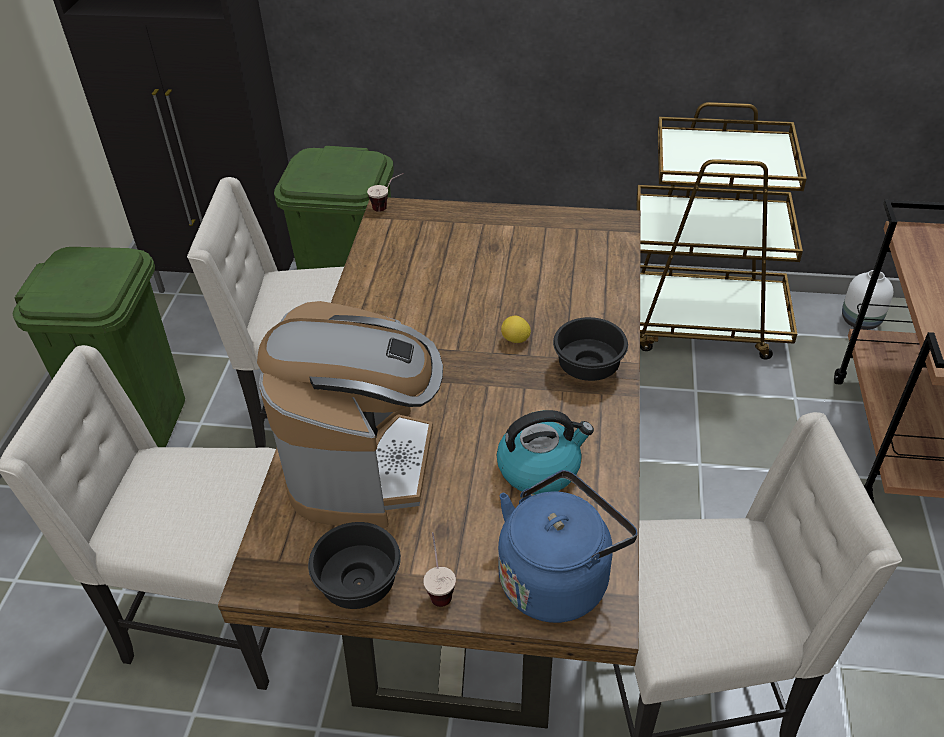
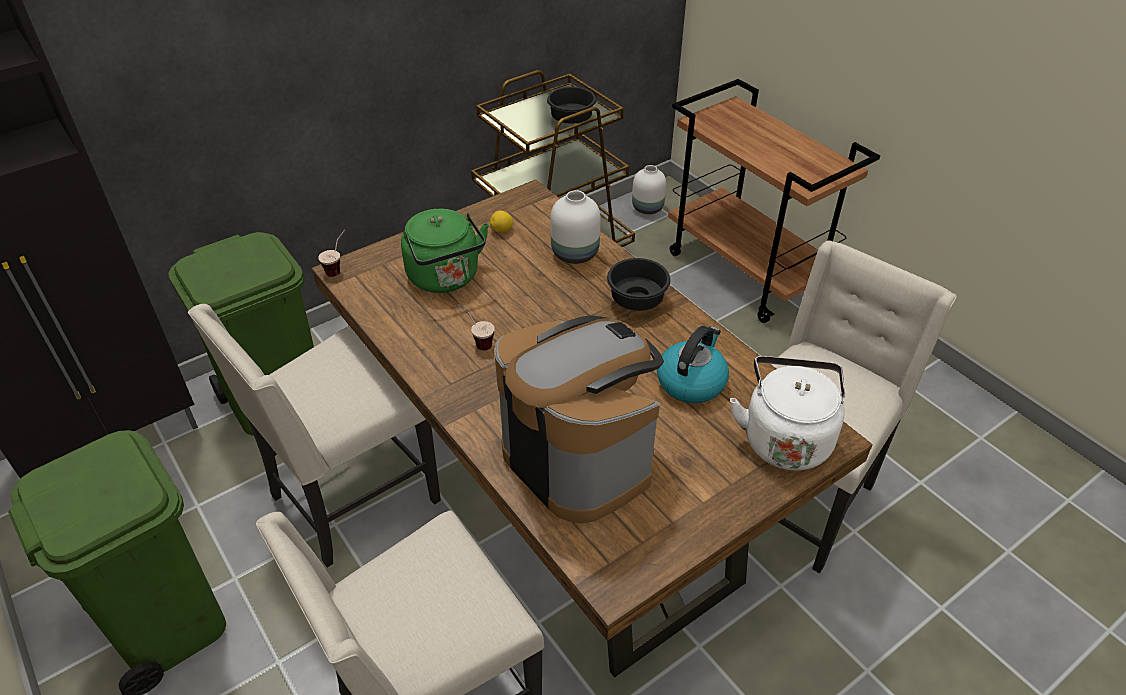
camera: 45 degrees left, 0 degrees up
(358, 586) = (682, 535): black bowl -> black bowl (572, 120)
(439, 586) = (729, 496): cup -> cup (477, 341)
(453, 257) = (446, 278): none -> green kettle
(515, 340) = (567, 310): lemon -> lemon (502, 230)
(558, 577) = (785, 438): blue kettle -> white kettle
(589, 294) = (575, 253): none -> white vase

